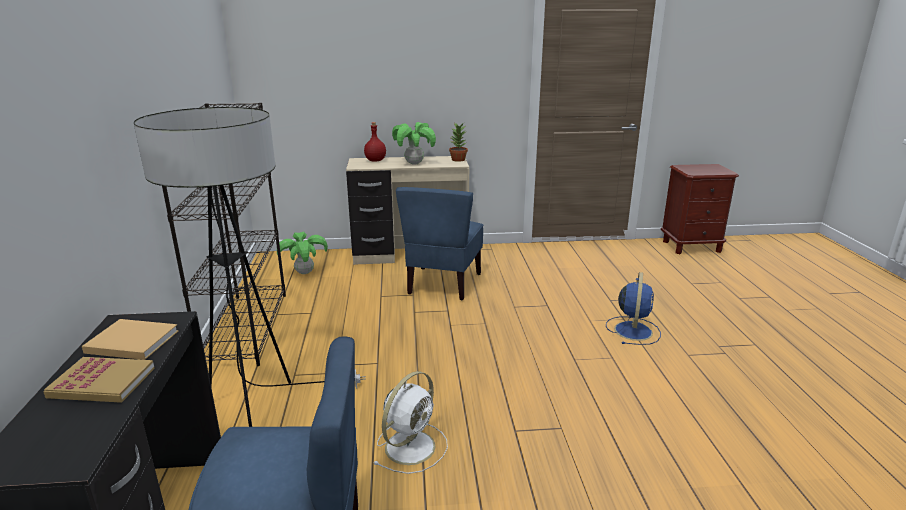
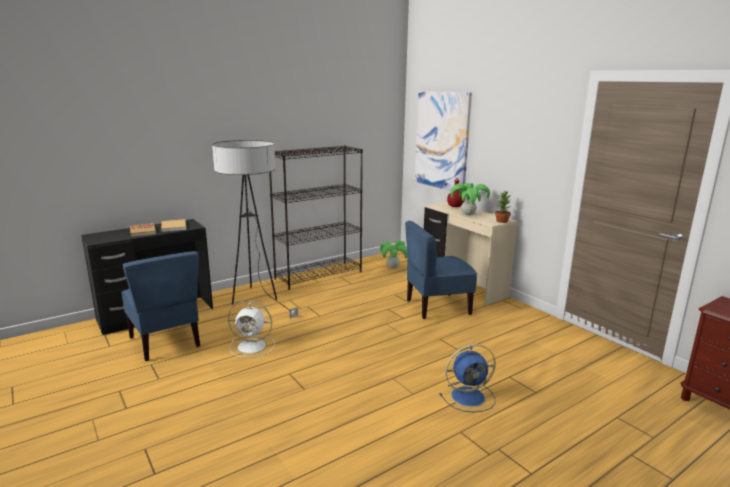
camera: 60 degrees right, 5 degrees down
(321, 76) = (442, 140): none -> picture

